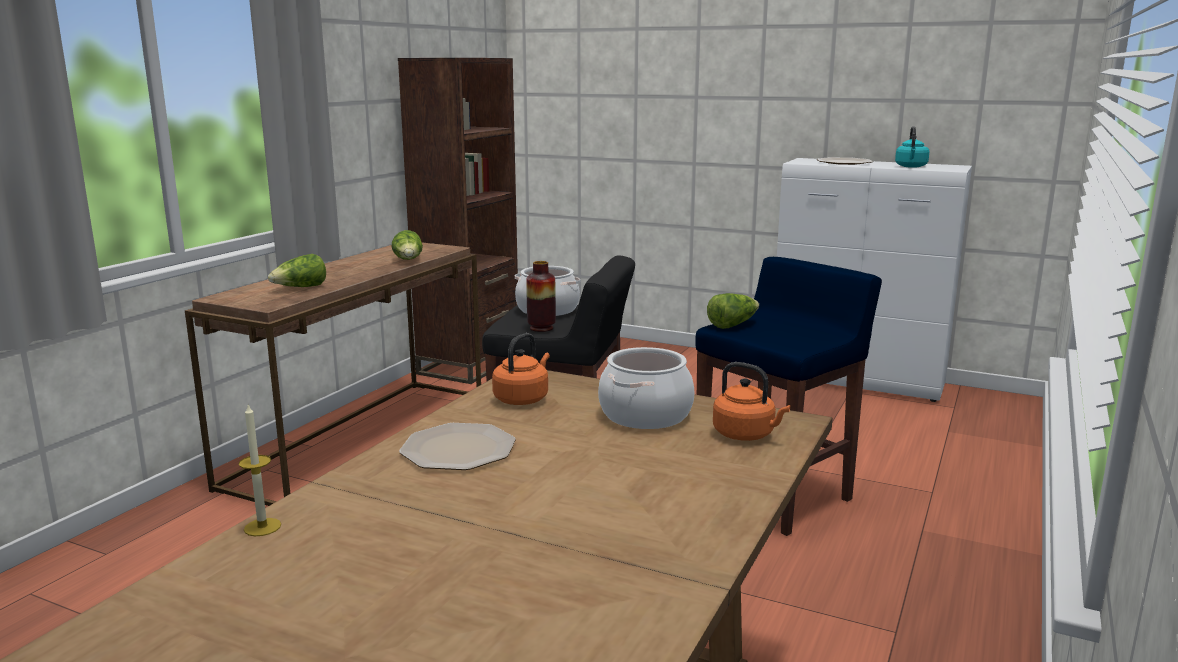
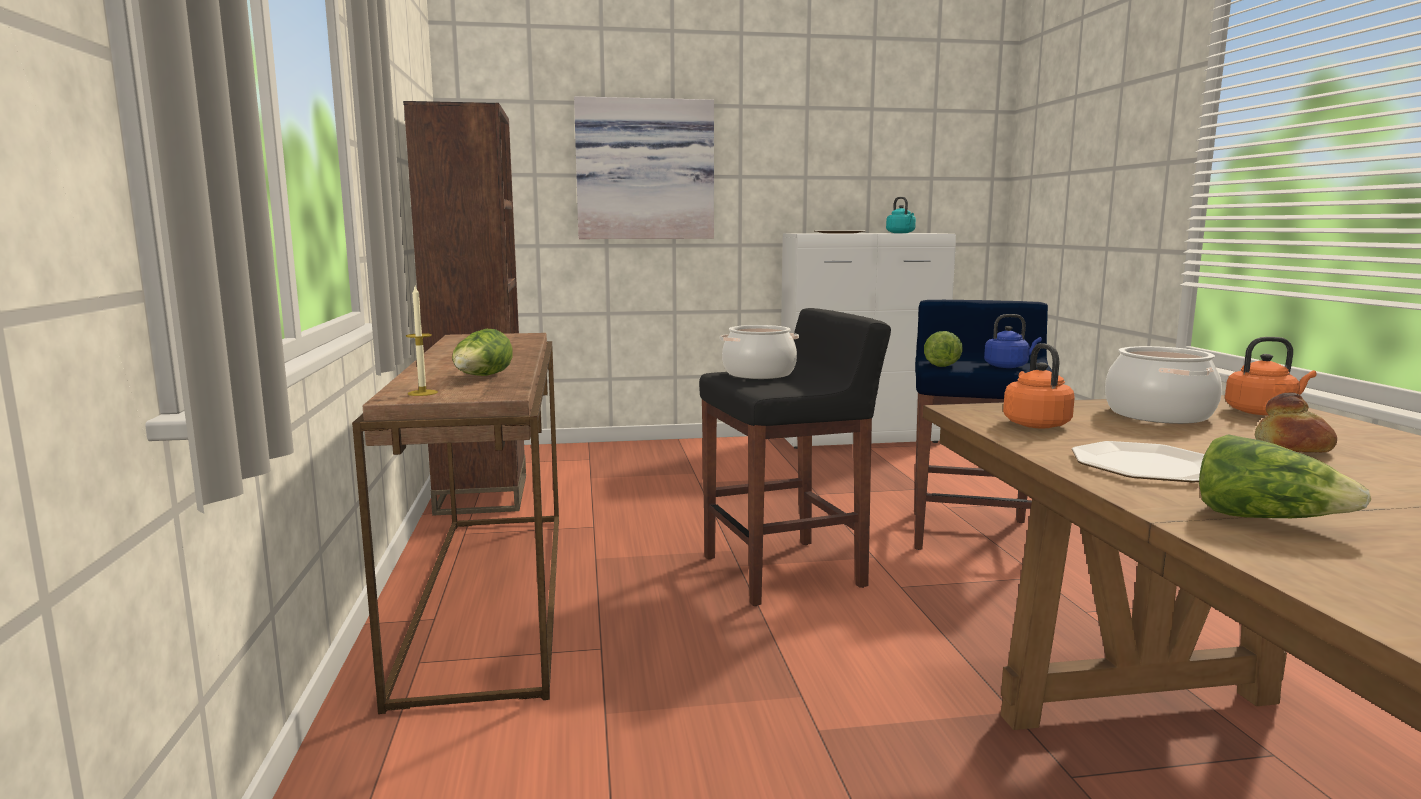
camera: 35 degrees left, 5 degrees down
(262, 527) = (1288, 570): candle -> candle (422, 393)
(408, 261) = (521, 346): lettuce -> lettuce (1266, 519)
(541, 328) = (803, 386): vase -> none
(616, 468) = (1292, 448): none -> bread
(669, 91) = (645, 170): none -> picture
(783, 339) = (1008, 366): none -> blue kettle

